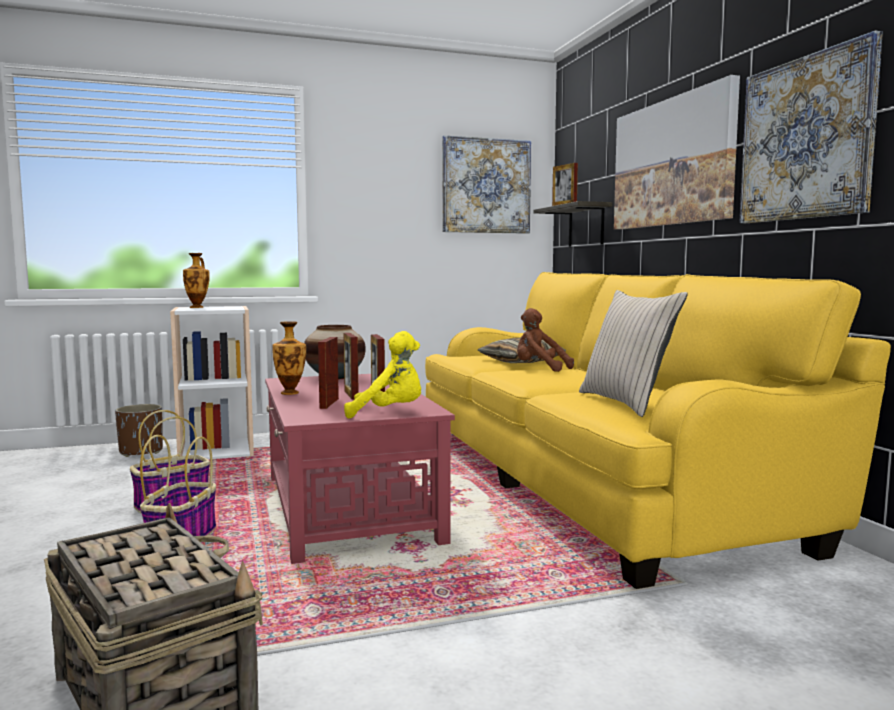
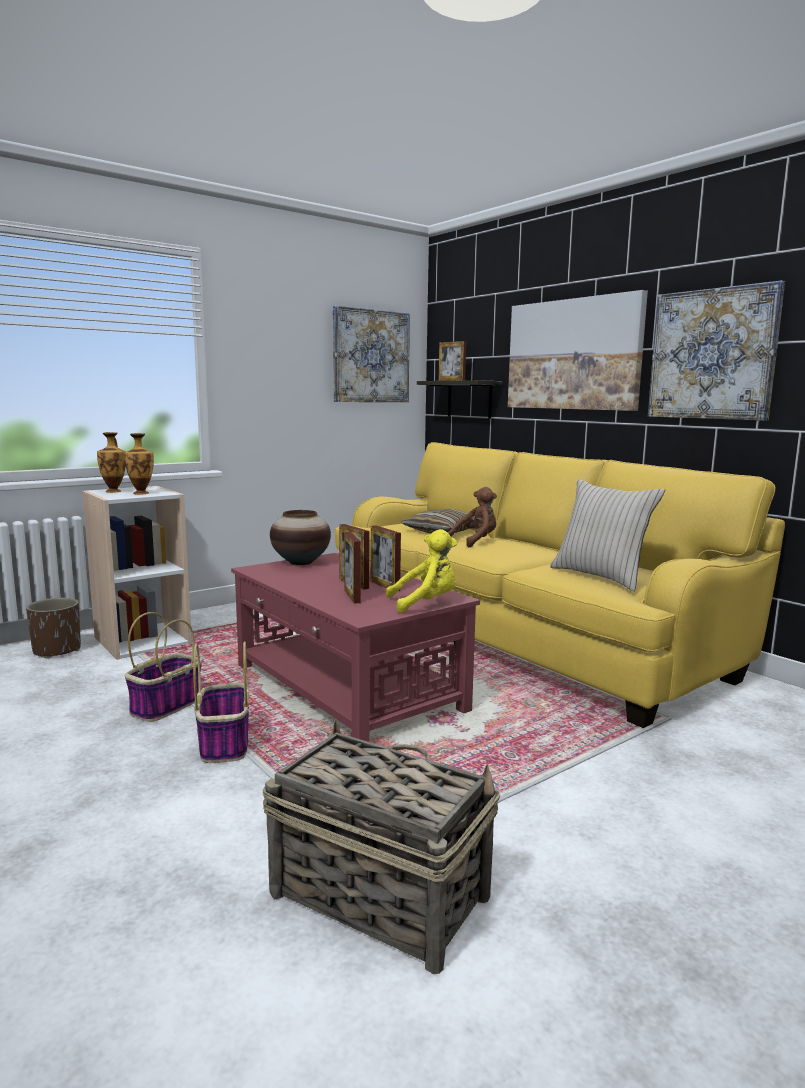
camera: 20 degrees left, 5 degrees up
(290, 392) = (292, 585): vase -> vase (141, 493)
(539, 369) = (475, 541): brown plush toy -> brown plush toy turned 135 degrees clockwise

